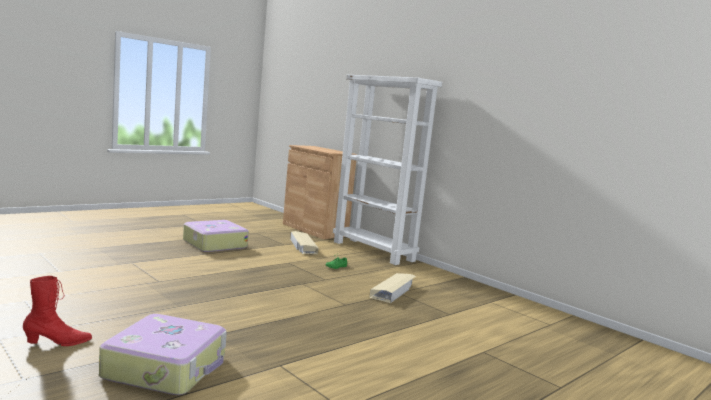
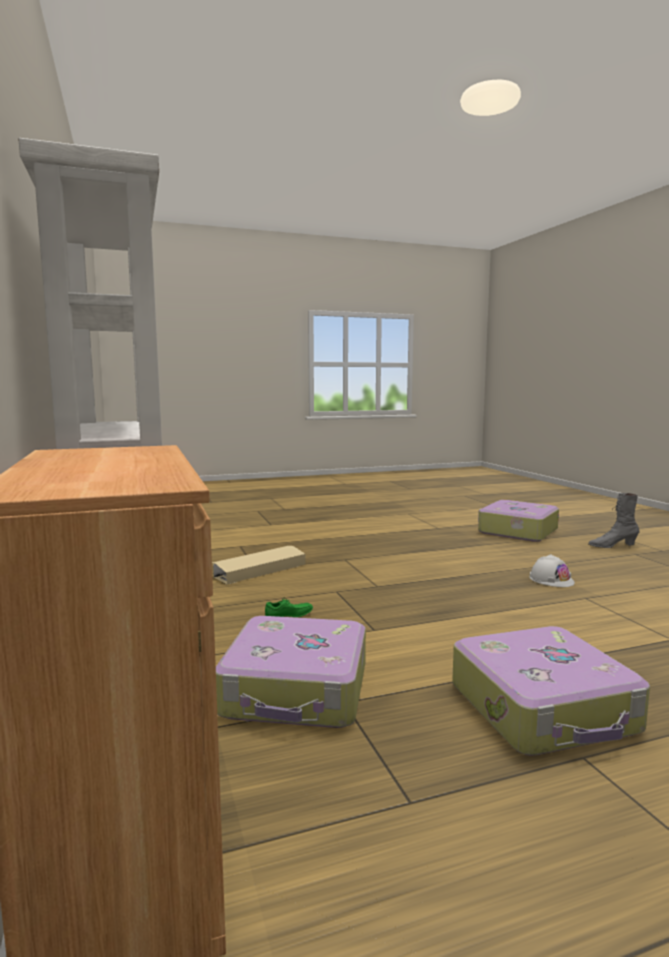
camera: 155 degrees left, 0 degrees up
(58, 343) = (612, 546): red boot -> grey boot
(173, 294) = (551, 579): none -> white hard hat
(303, 246) = (297, 690): beige storage box -> suitcase

